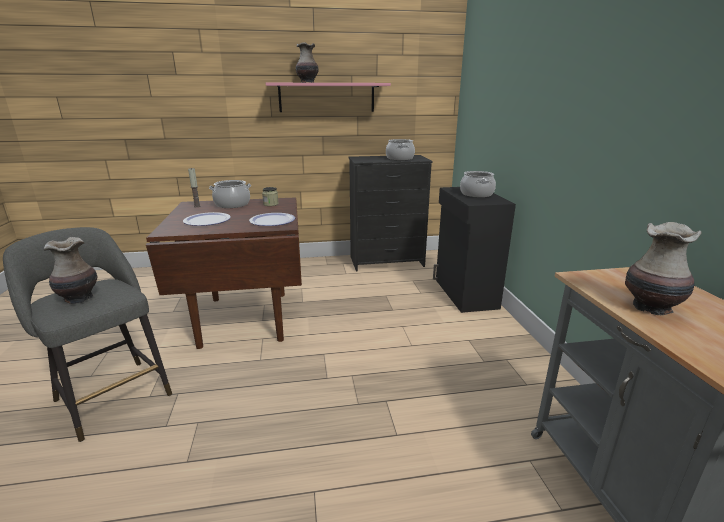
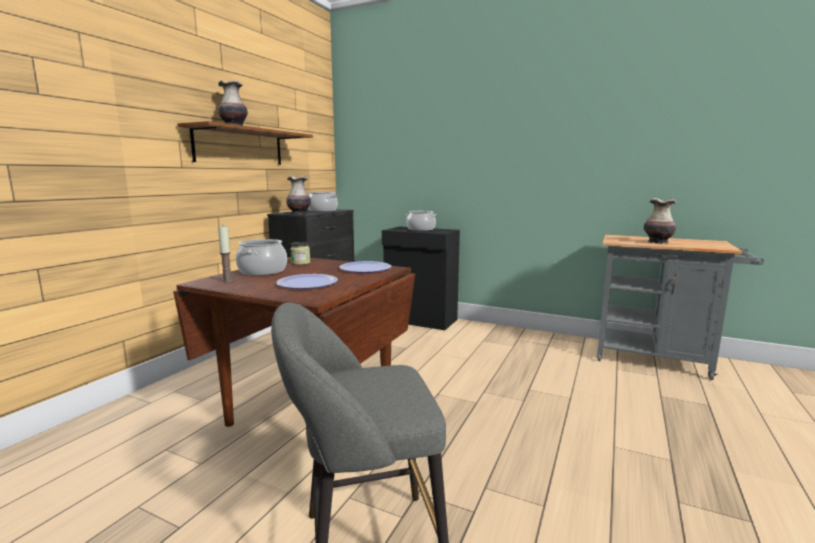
camera: 55 degrees left, 10 degrees down
(78, 298) = (378, 391): vase -> vase (299, 214)
(327, 97) = (240, 147): pink shelf -> brown shelf

